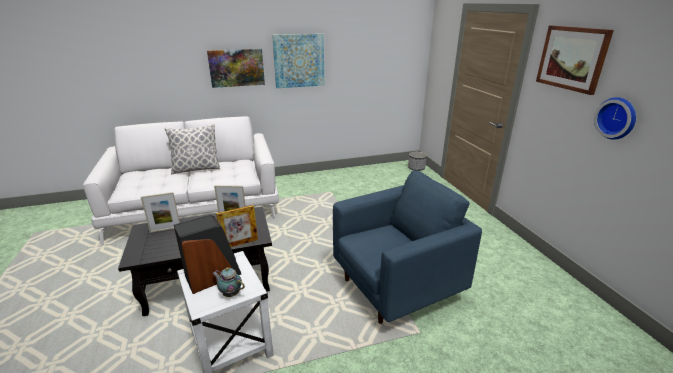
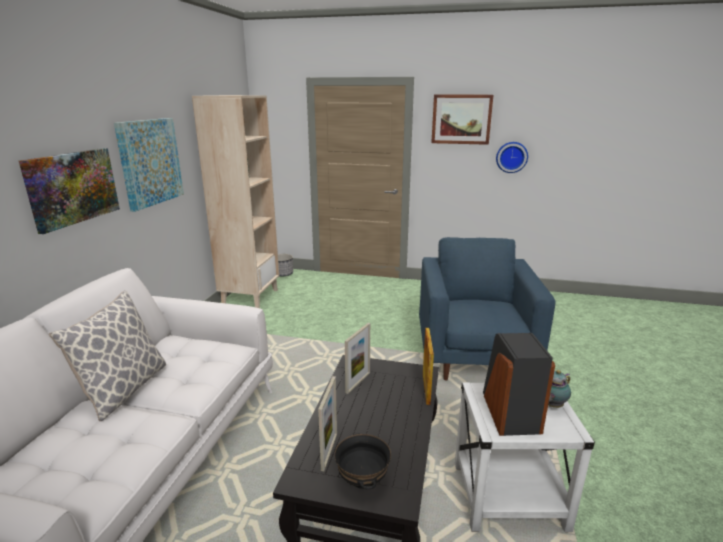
camera: 60 degrees left, 5 degrees down
(145, 245) = (363, 480): none -> black bowl
(369, 172) = (250, 297): none -> beige bookcase

